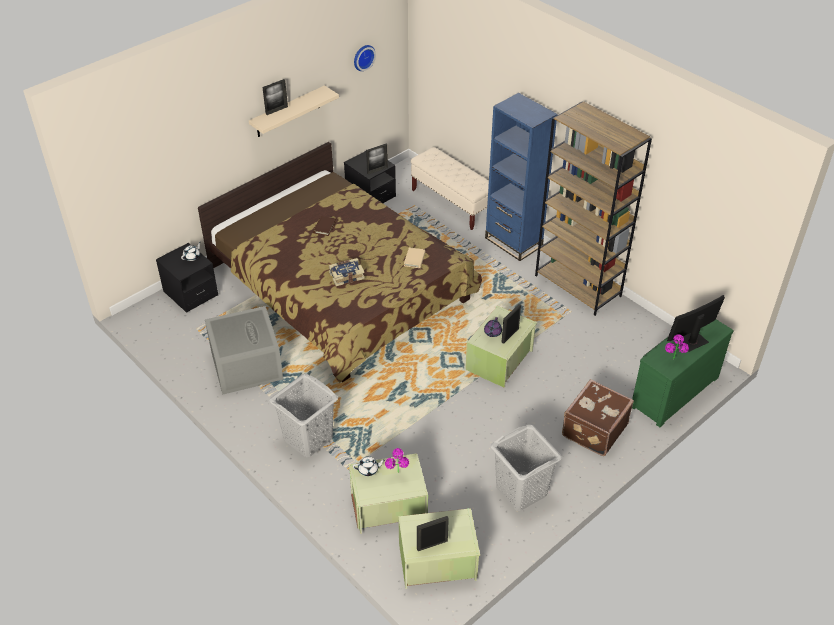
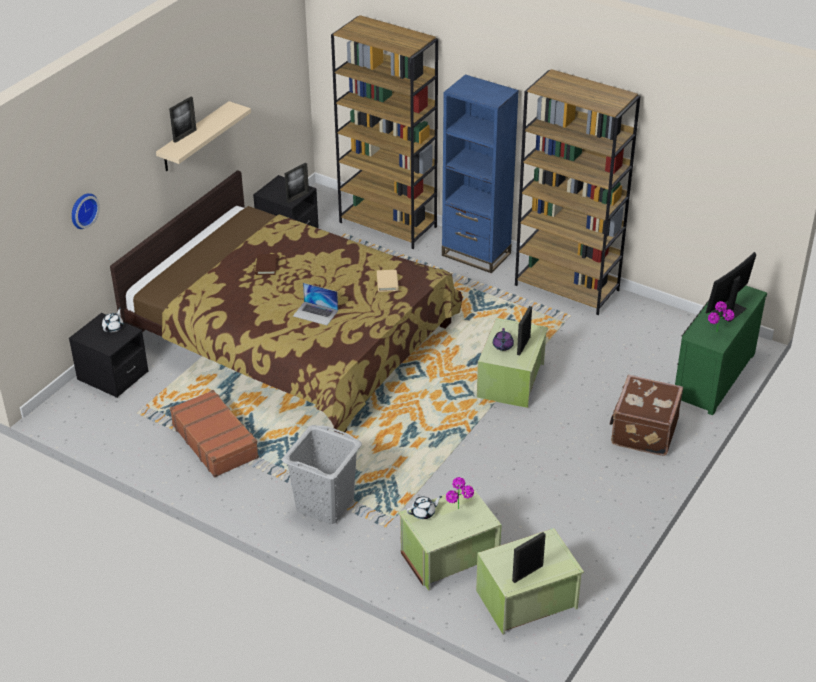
camera: 15 degrees left, 5 degrees down
(245, 365) = (215, 441): grey storage box -> brown suitcase
(346, 276) = (315, 313): book -> laptop
(363, 57) = (265, 63): wall clock -> wall clock (82, 210)
(452, 203) = (388, 225): beige bench -> brown bookcase
(521, 491) = (589, 509): grey laundry basket -> none

